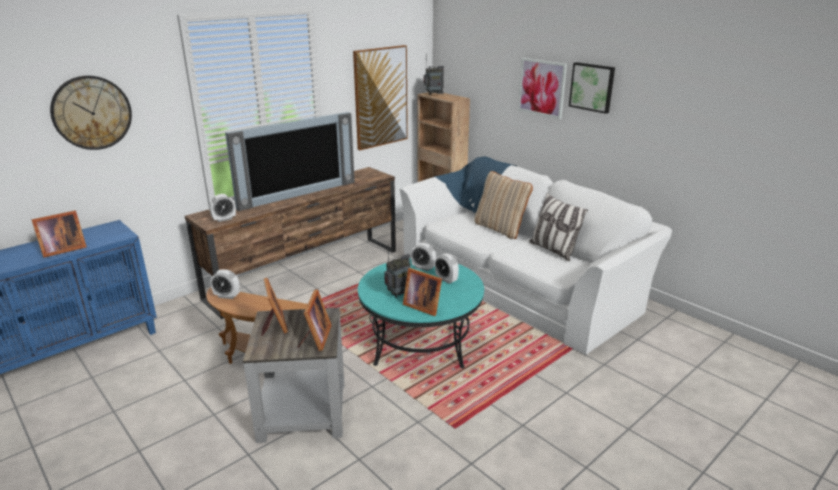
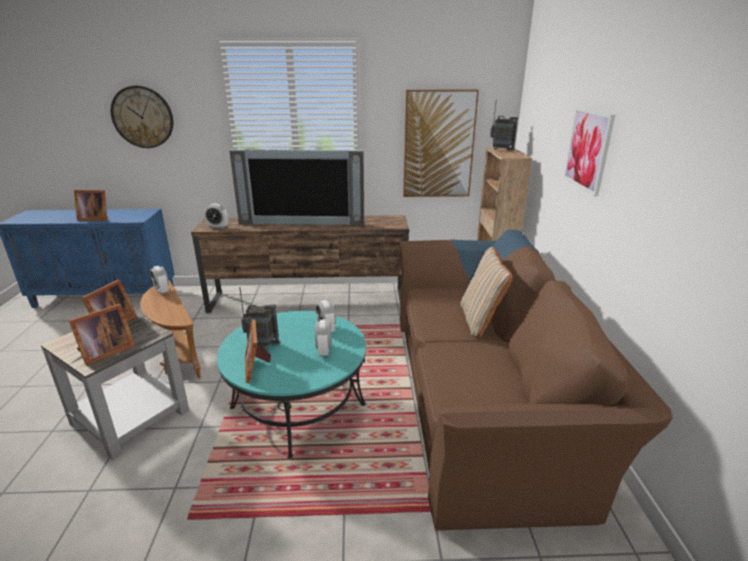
camera: 40 degrees right, 0 degrees up
(519, 281) = (484, 393): white sofa -> brown sofa
(553, 250) = (504, 370): pillow -> none
(592, 87) = (634, 152): picture -> none

